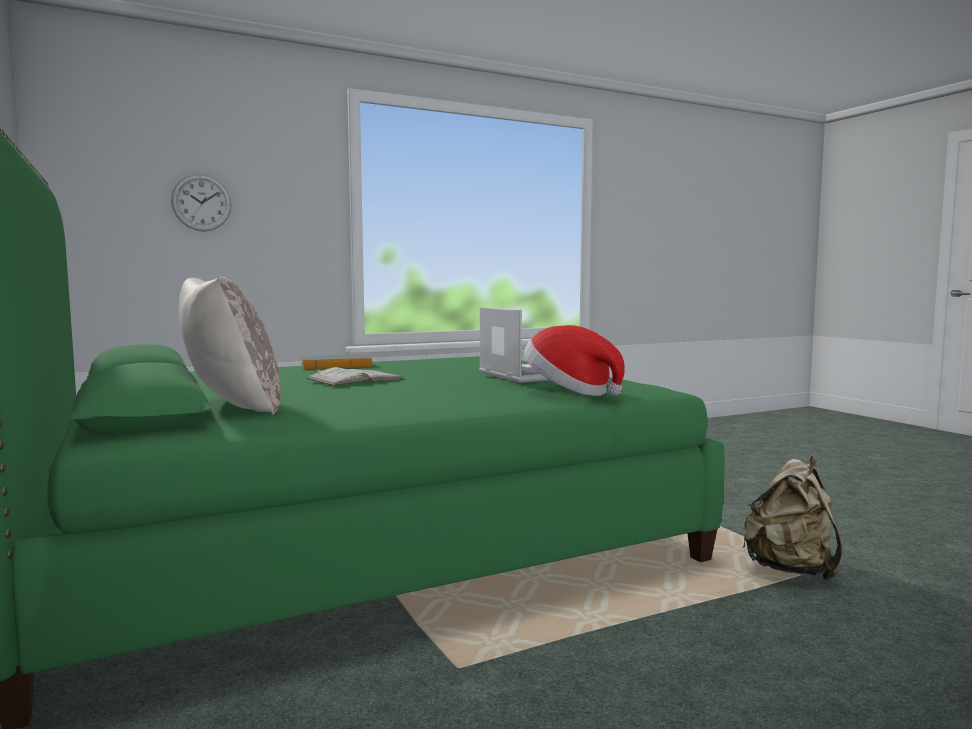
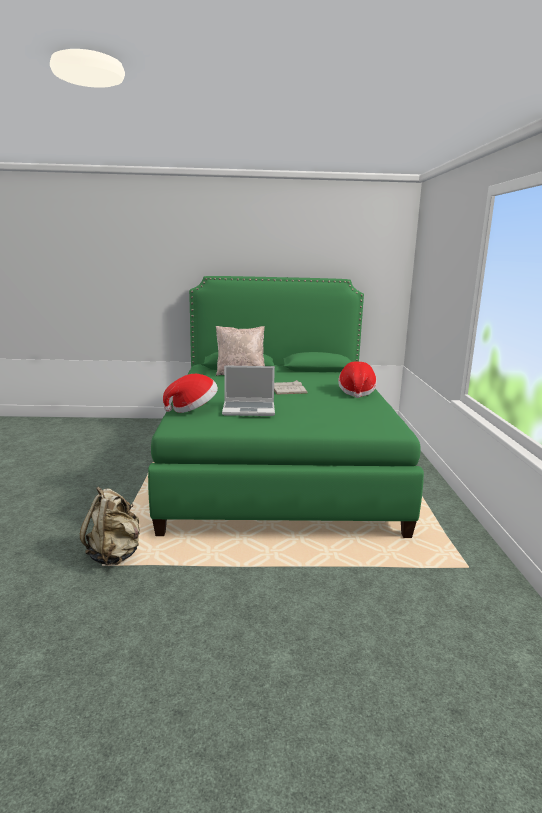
camera: 115 degrees right, 10 degrees up
(201, 202) = (437, 284): wall clock -> none
(336, 365) = (356, 392): book -> hat

